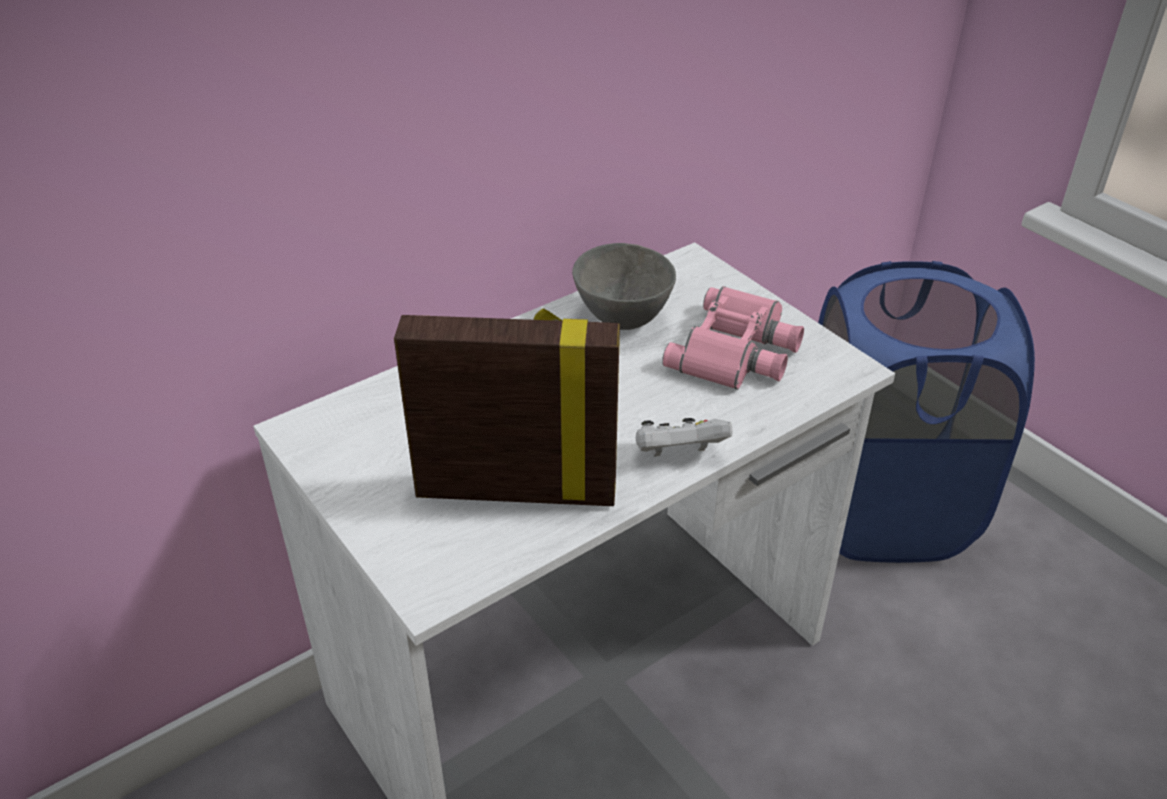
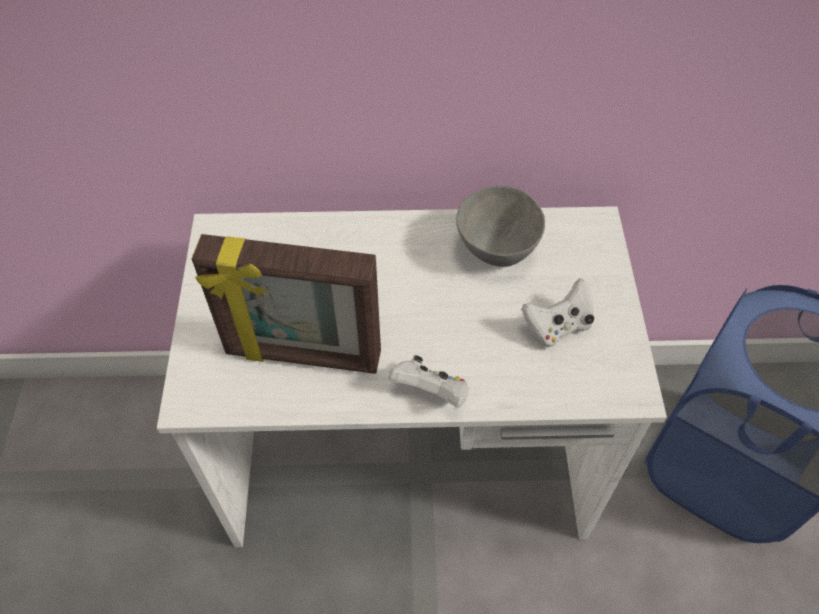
camera: 35 degrees right, 15 degrees up
(517, 489) = (303, 356): picture frame -> picture frame turned 150 degrees clockwise
(738, 351) = (557, 326): pink binoculars -> white game controller

